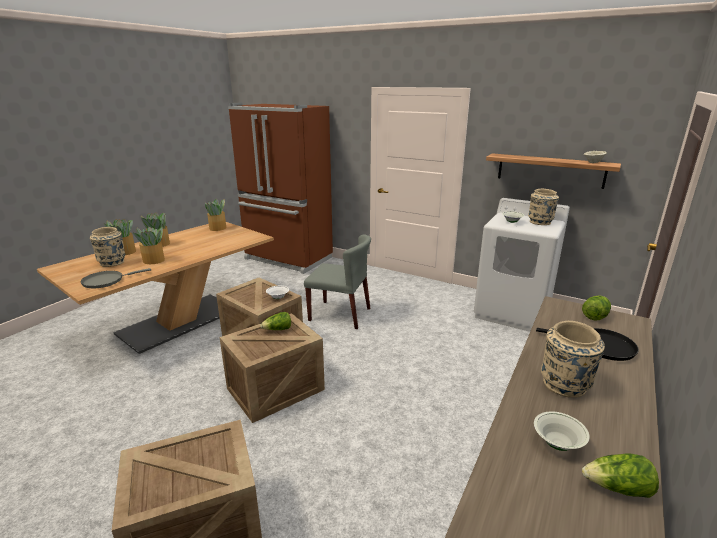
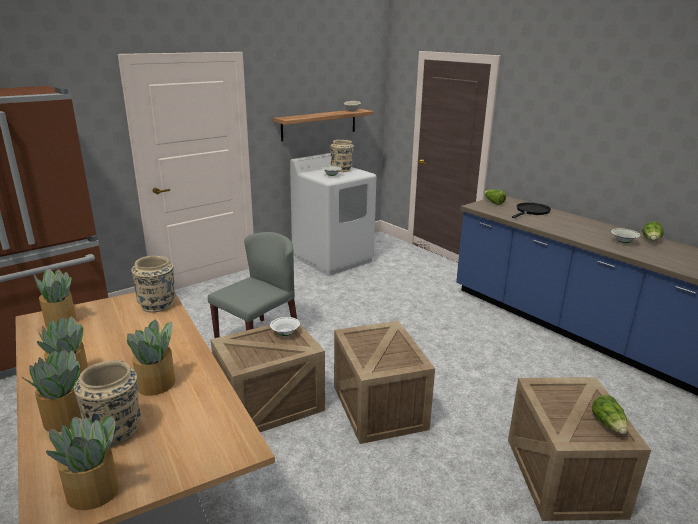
camera: 70 degrees left, 0 degrees up
(67, 270) = (94, 492): none -> potted plant
(106, 281) = (209, 431): grey frying pan -> none
(278, 329) = (364, 343): lettuce -> lettuce (608, 425)
(564, 385) = (572, 228): beige vase -> beige vase (157, 305)

